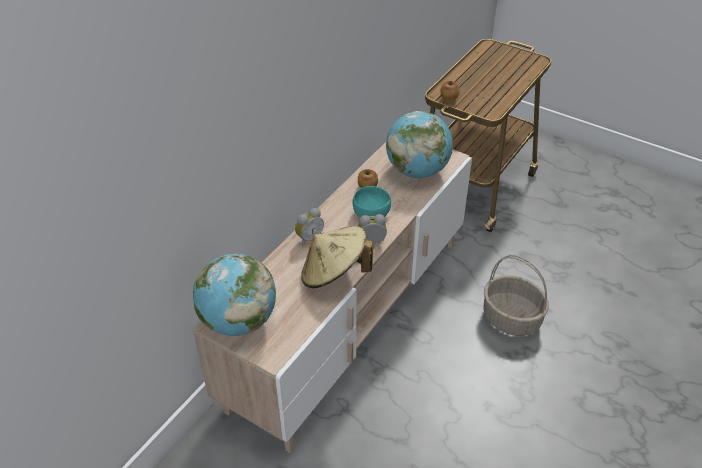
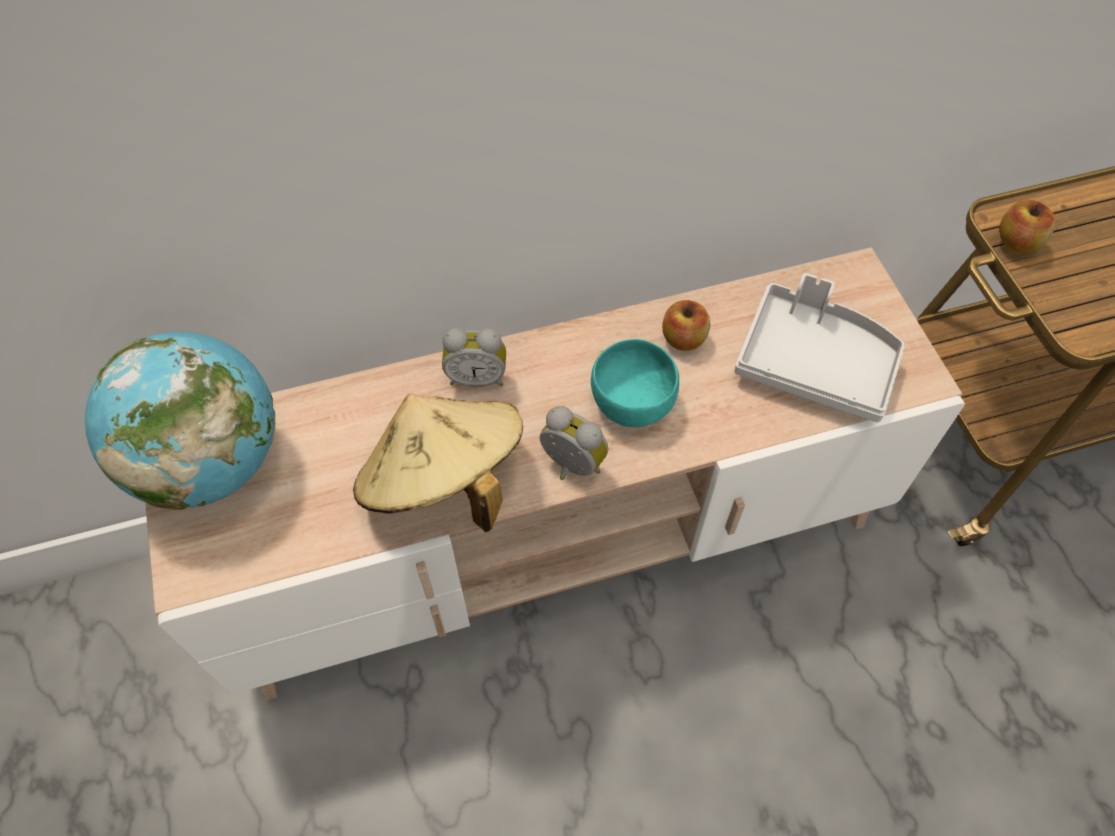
camera: 40 degrees right, 15 degrees up
(417, 171) = (815, 363): globe -> grey tray
(512, 318) = (838, 750): basket -> none

